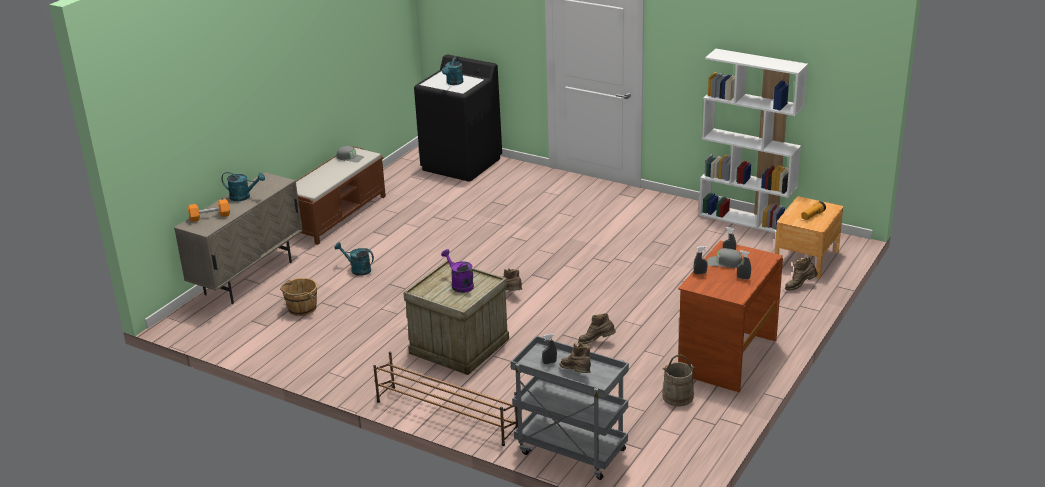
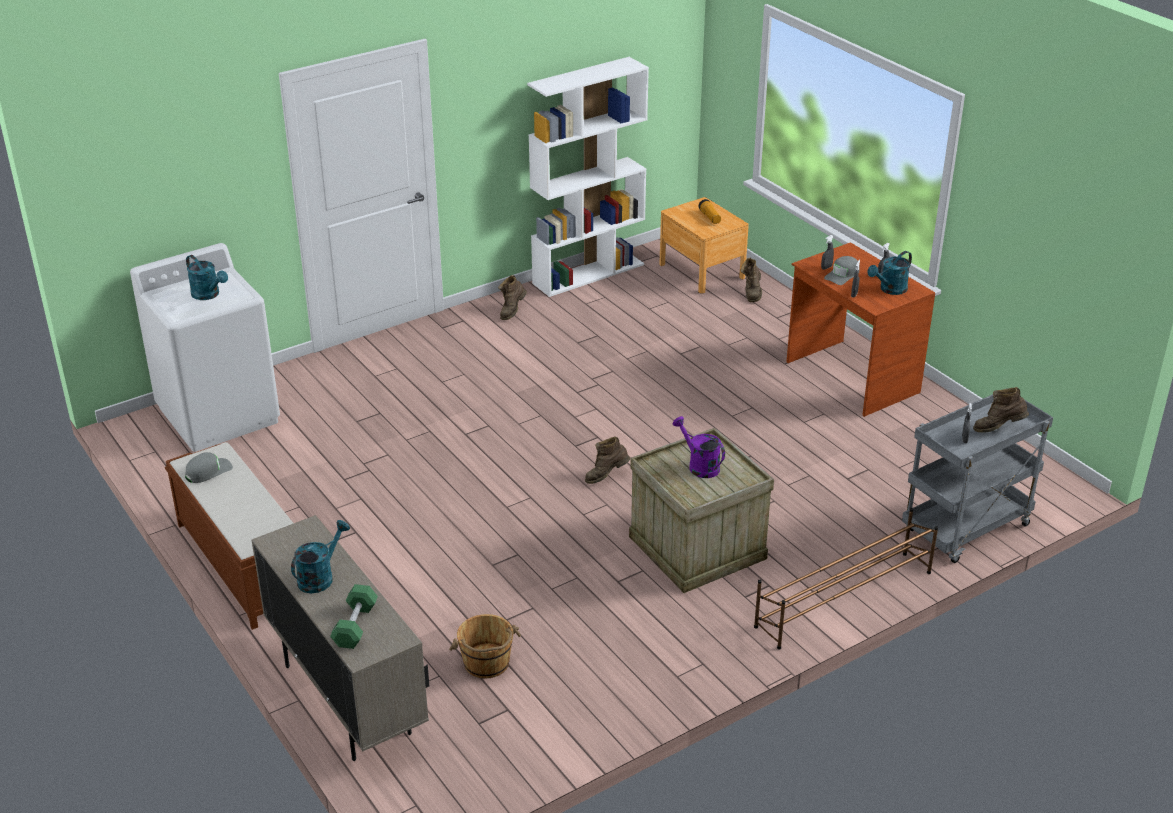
camera: 65 degrees left, 5 degrees up
(210, 217) = (355, 625): orange dumbbell -> green dumbbell
(357, 269) = (426, 584): turquoise watering can -> turquoise watering can (890, 290)
(459, 284) = (699, 465): purple watering can -> purple watering can turned 60 degrees clockwise
(462, 164) = (219, 414): black washing machine -> white washing machine
(596, 342) = (764, 447): brown boot -> brown boot (512, 311)
(678, 396) = (905, 430): beige bucket -> none

